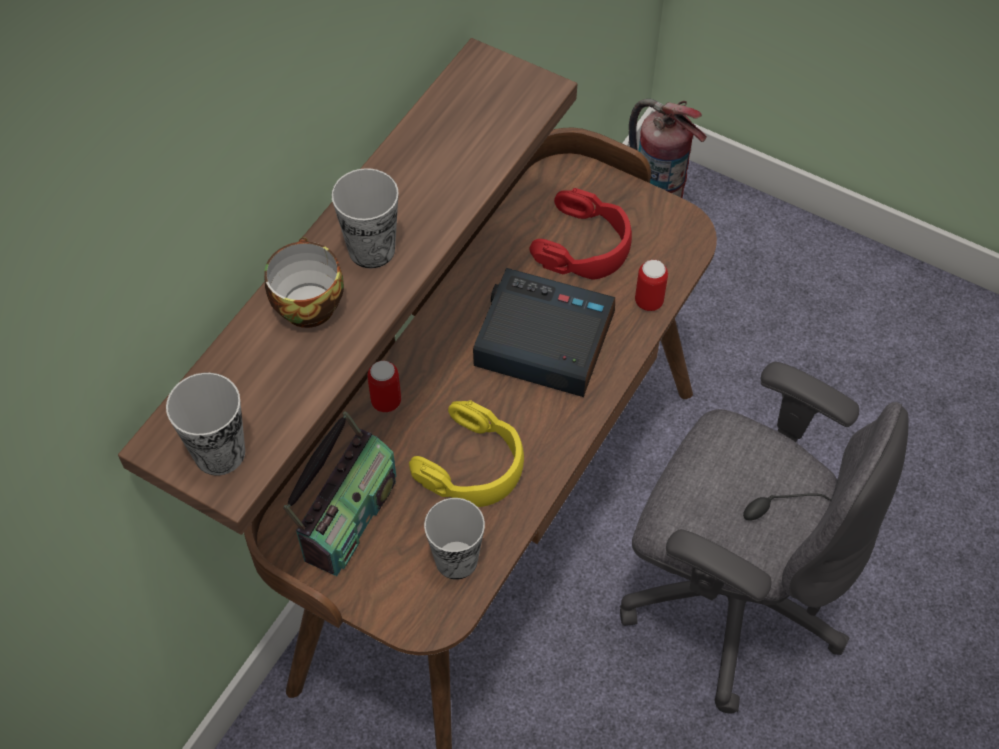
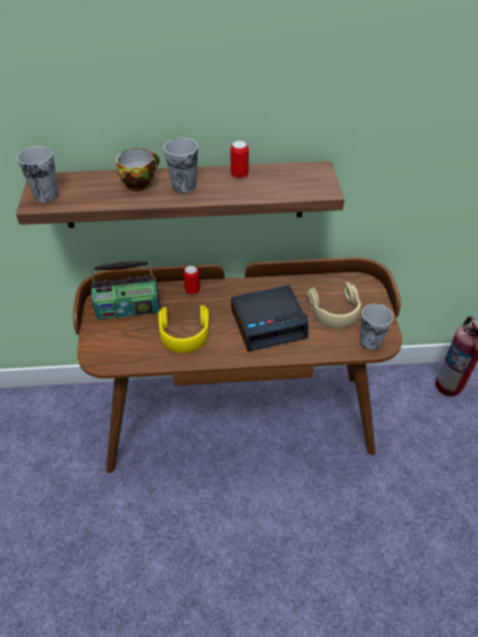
camera: 55 degrees right, 10 degrees down
(456, 560) = (132, 352): cup -> cup (370, 341)
(542, 341) = (269, 323): alarm clock -> alarm clock turned 90 degrees clockwise
(584, 245) = (334, 310): red headphones -> beige headphones
(648, 302) = (327, 348): can -> can (239, 175)
(730, 599) = (280, 535): grey office chair -> none

